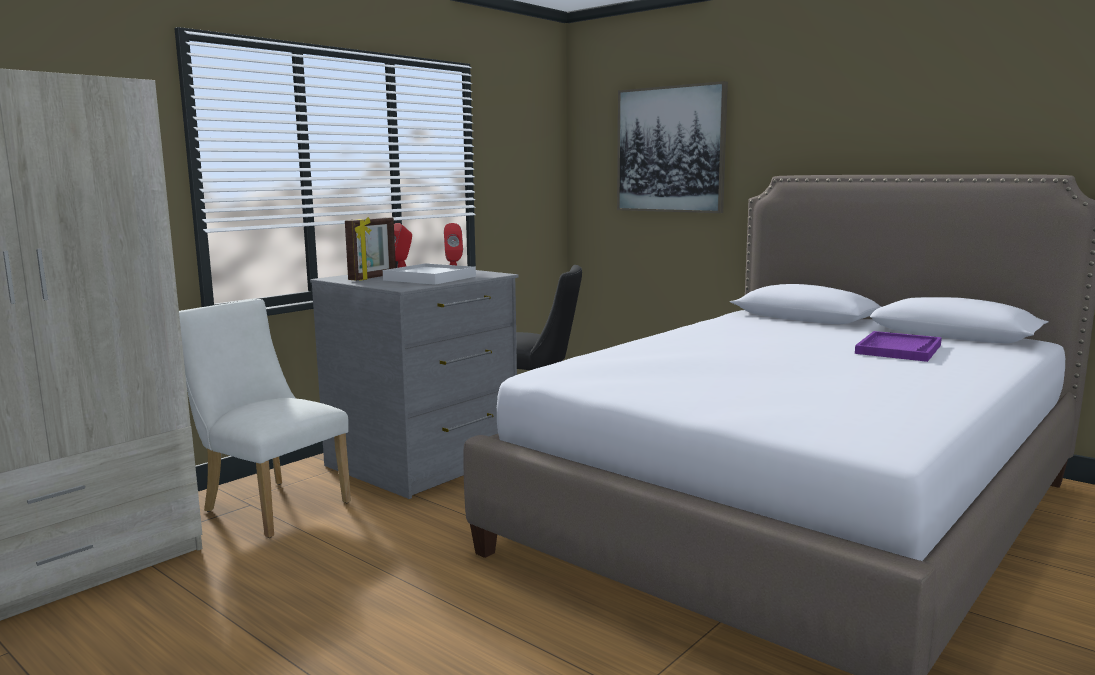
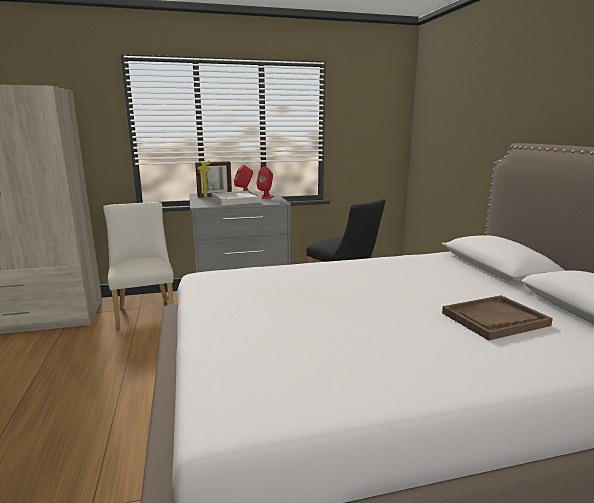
camera: 35 degrees right, 5 degrees up
(670, 149) = (462, 118): picture -> none
(898, 349) = (494, 319): purple tray -> brown tray

